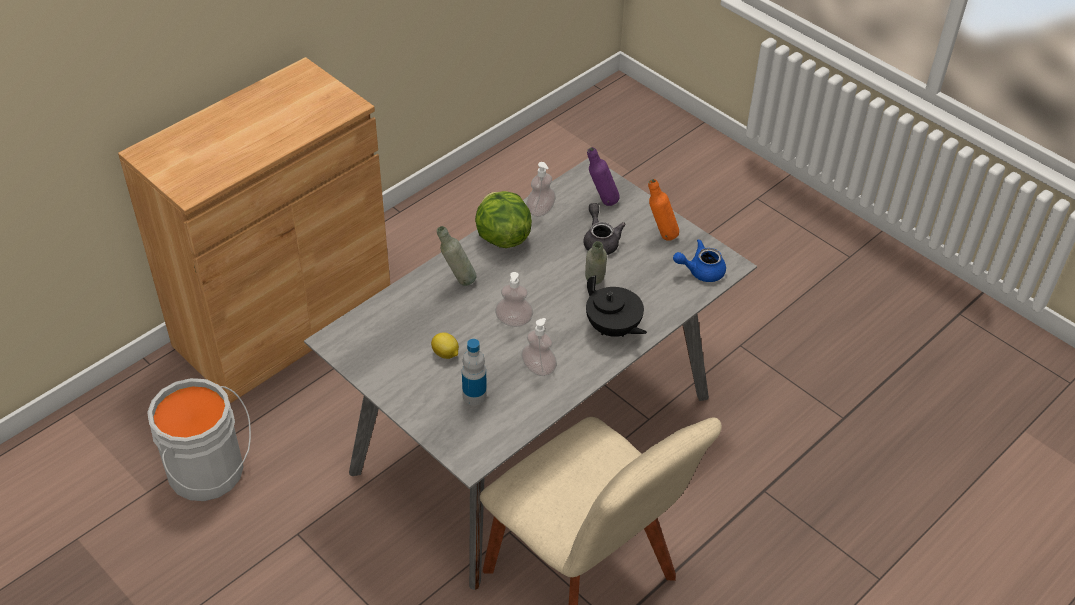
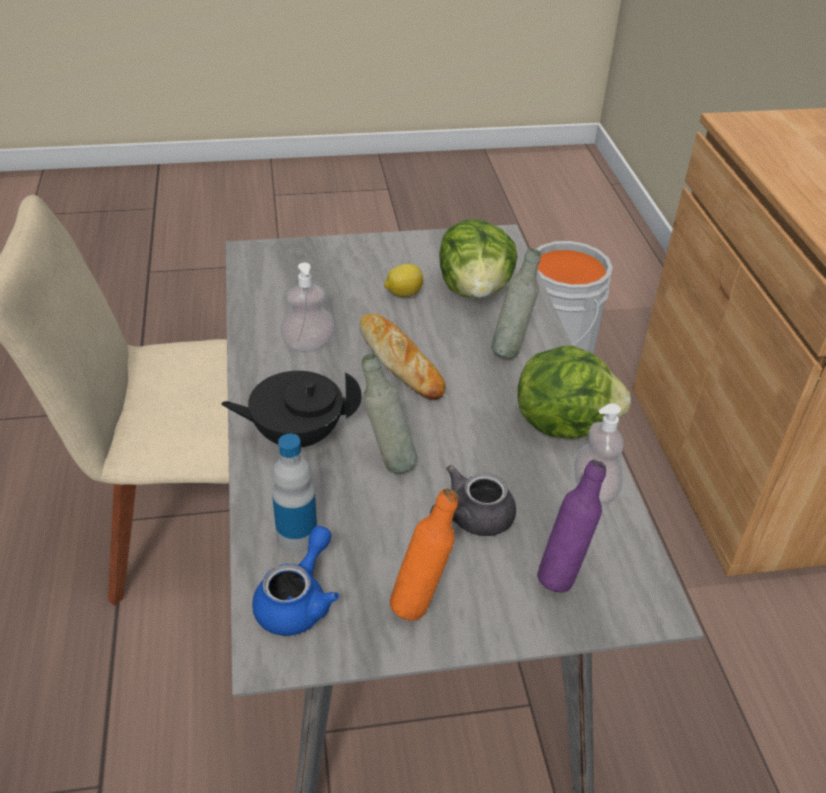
camera: 125 degrees right, 5 degrees down
(410, 323) = (475, 290): none -> lettuce
(474, 395) = (325, 287): bottle -> bottle (297, 536)
(514, 321) = (400, 361): soap dispenser -> bread
(600, 241) = (472, 519): grey teapot -> grey teapot turned 120 degrees clockwise

